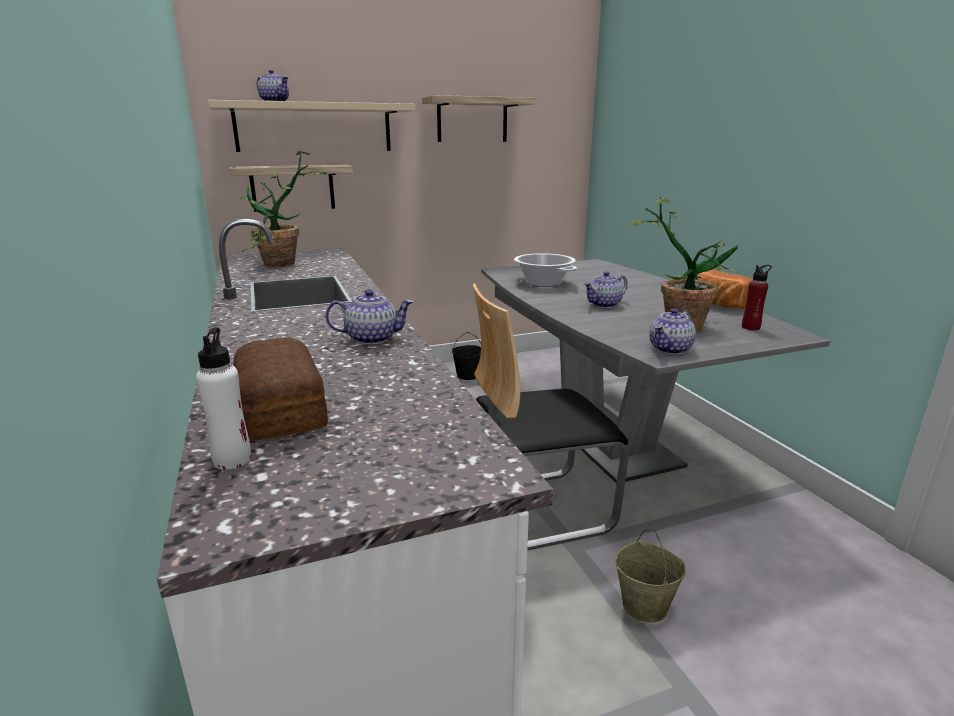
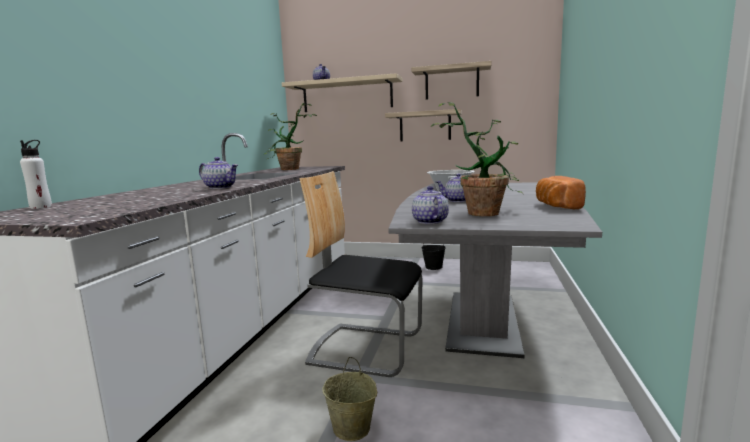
camera: 35 degrees right, 10 degrees down
(279, 408) = (105, 199): bread -> none
(293, 188) = (333, 132): shelf -> shelf (425, 126)
(670, 349) = (429, 221): teapot -> teapot turned 90 degrees clockwise
(750, 327) = (542, 218): red bottle -> none

